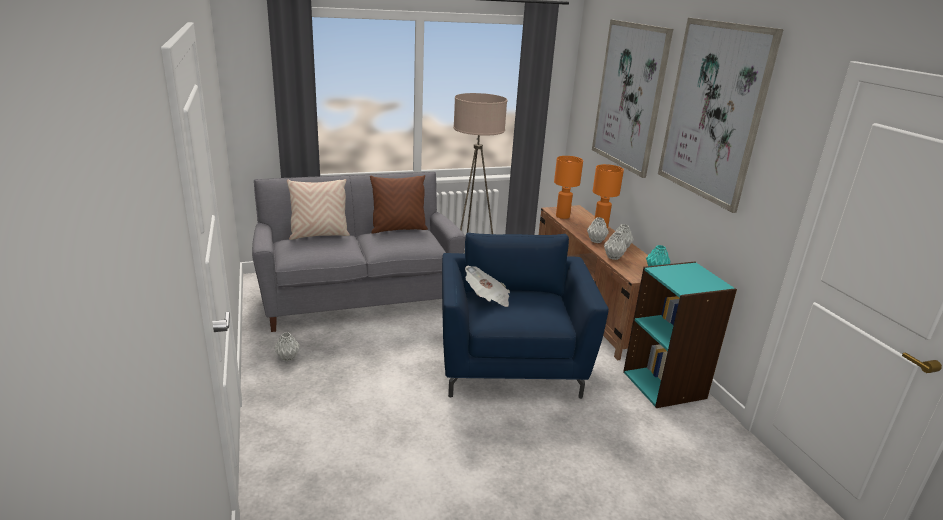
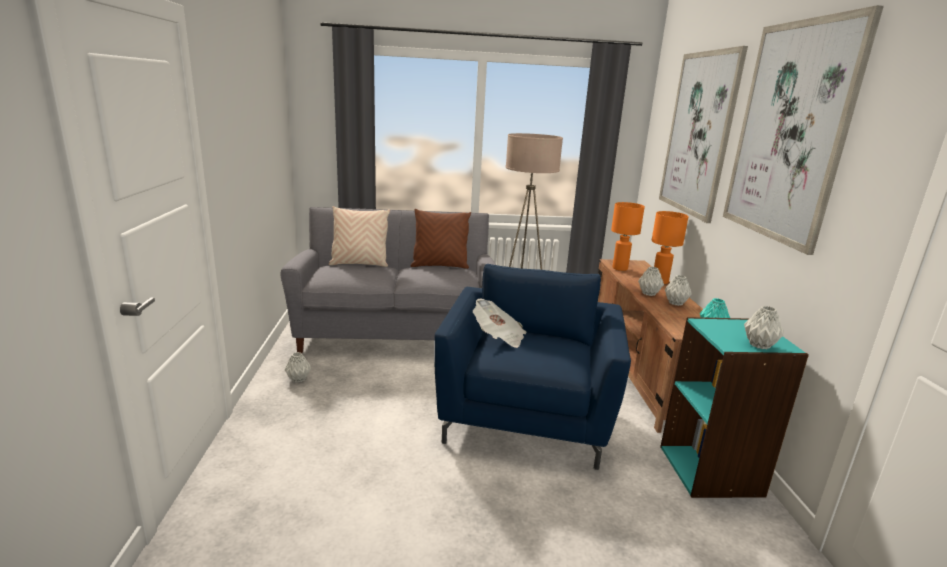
camera: 15 degrees right, 5 degrees down
(613, 257) = (663, 311): grey vase -> grey vase (759, 345)

